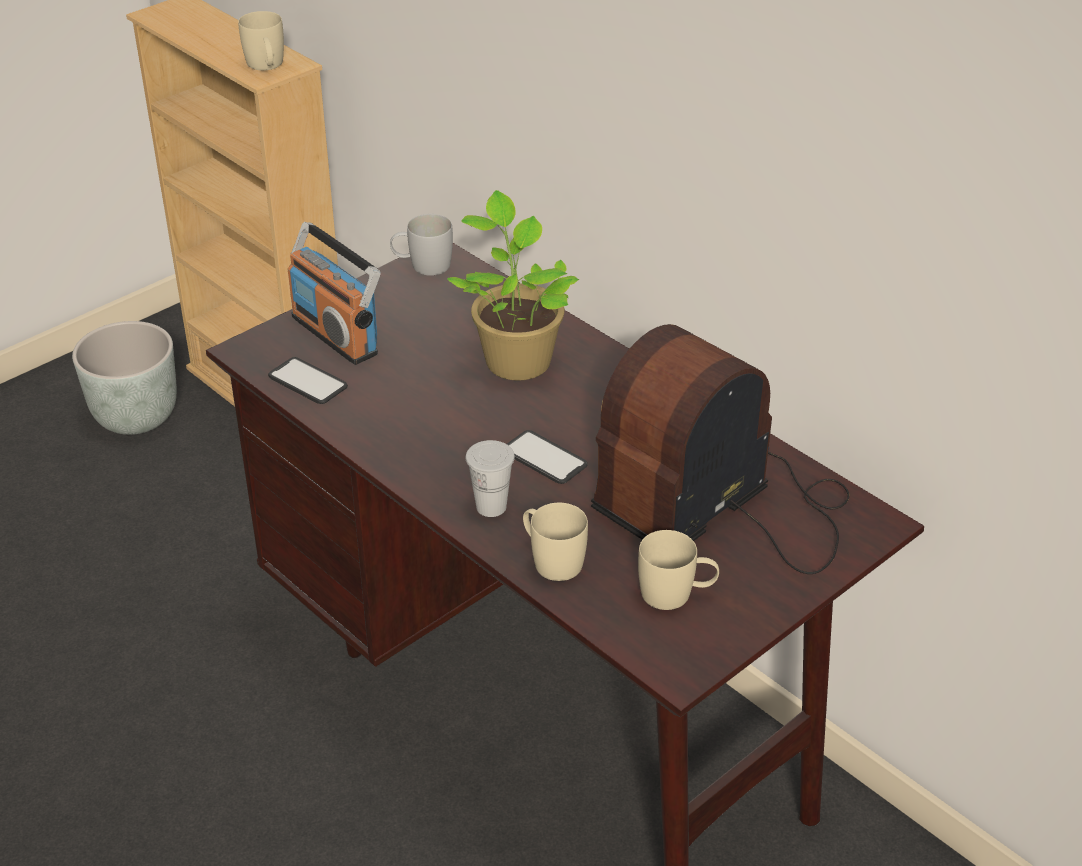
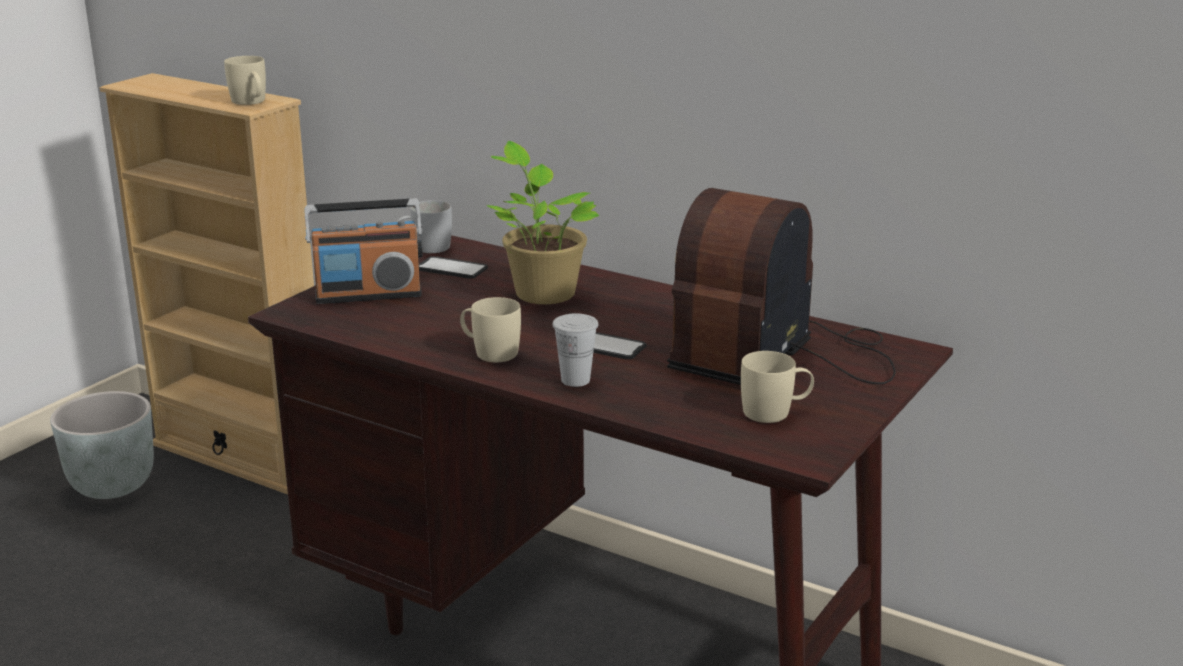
camera: 15 degrees left, 15 degrees down
(308, 382) = (358, 325): phone -> phone (451, 269)
(336, 334) = (368, 295): radio -> radio turned 45 degrees counterclockwise
(551, 559) = (650, 405): beige mug -> beige mug (489, 352)

